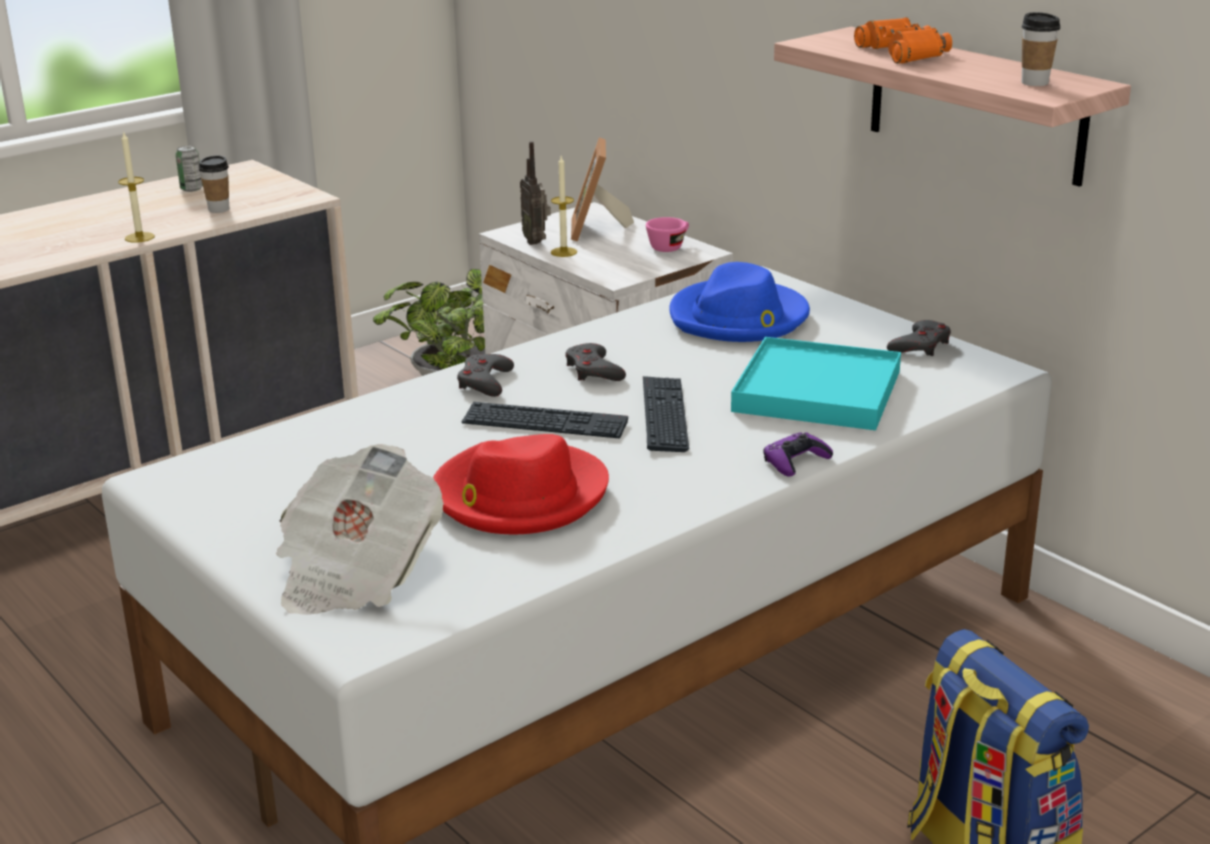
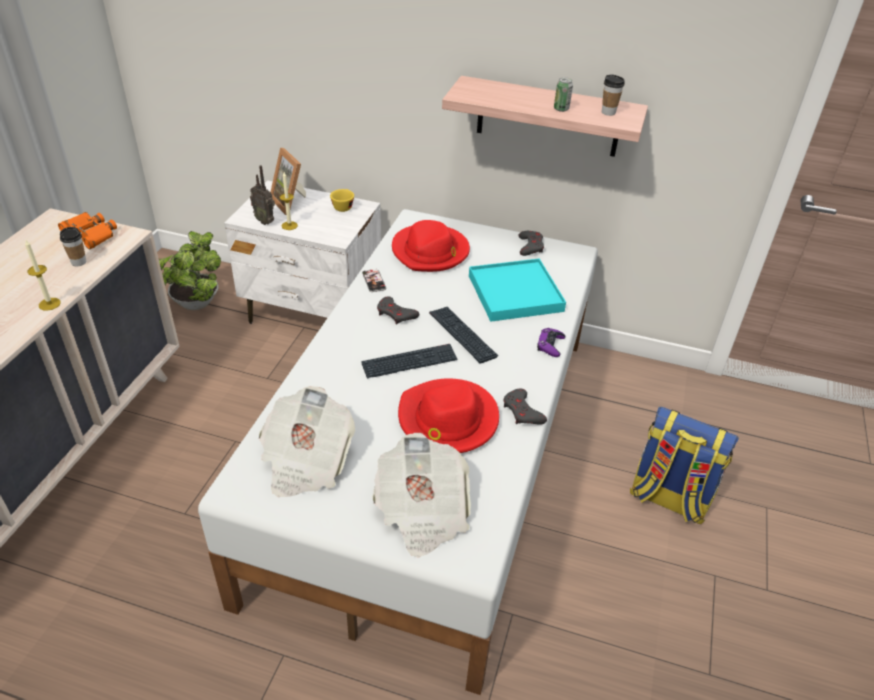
camera: 35 degrees left, 15 degrees up
(191, 189) = (36, 247): can -> can (561, 109)
(275, 479) = (306, 461): none -> newspaper
(485, 382) = (347, 342): grey game controller -> grey game controller (522, 412)
(607, 330) = (374, 281): none -> phone
(669, 246) = (343, 206): pink cup -> yellow cup
(739, 318) = (430, 252): blue hat -> red hat
(903, 52) = (517, 97): orange binoculars -> orange binoculars (90, 234)

